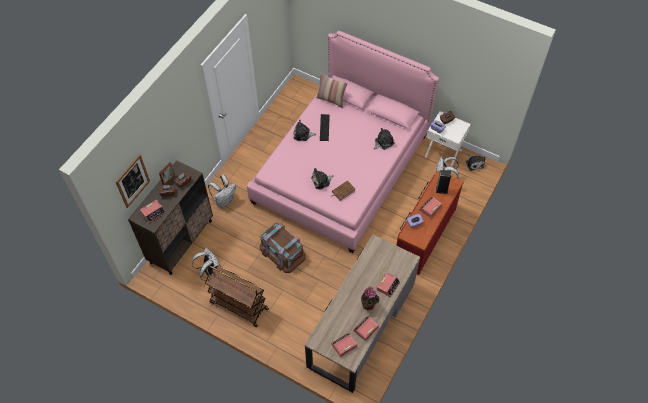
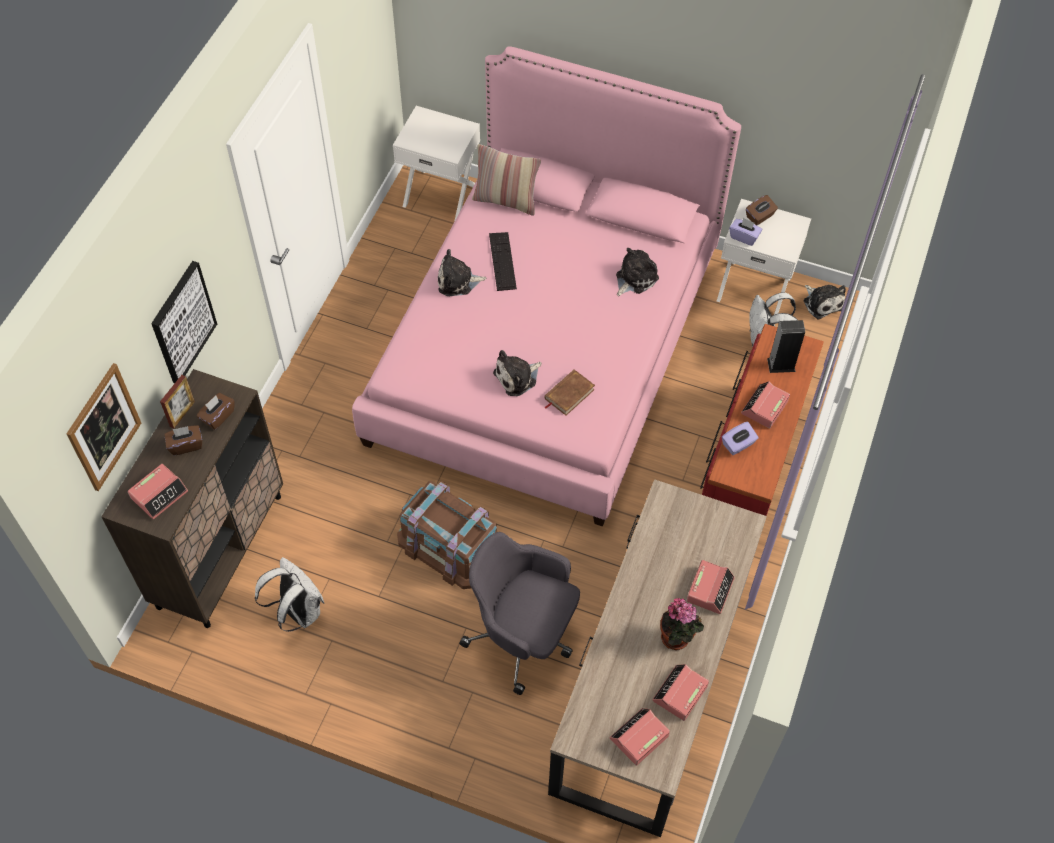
camera: 10 degrees left, 0 degrees up
(173, 139) = (182, 322): none -> picture
(224, 200) = (302, 447): white backpack -> none
(238, 305) = (372, 677): brown cart -> none
(306, 92) = (441, 194): none -> white nightstand
(308, 297) = (523, 636): none -> grey office chair

